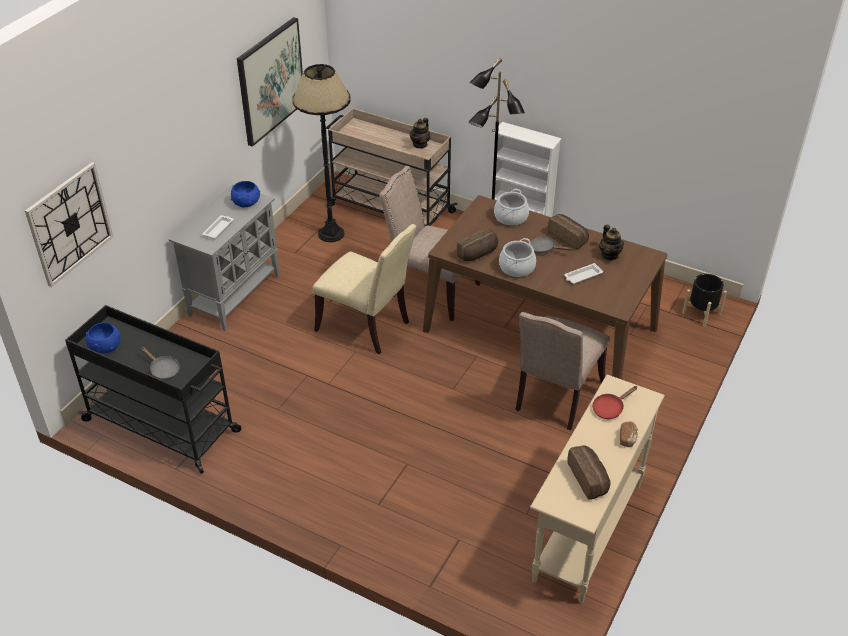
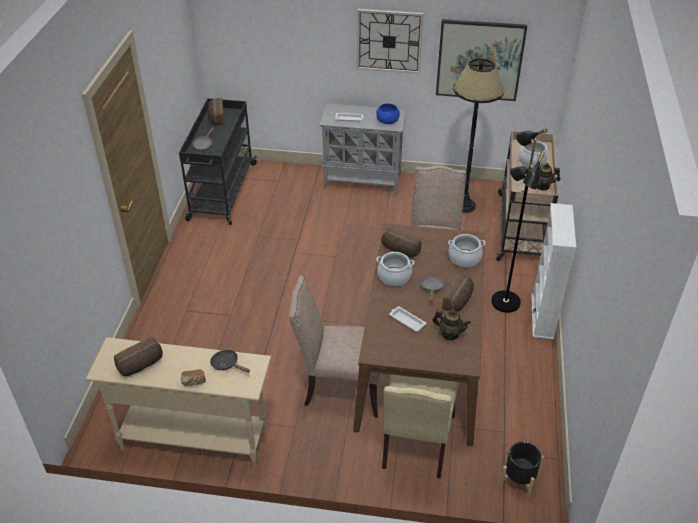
camera: 70 degrees right, 0 degrees up
(69, 224) = (241, 34): wall clock -> wall clock (389, 41)
(105, 347) = (216, 117): blue bowl -> bread
(367, 326) = (366, 254): beige chair -> beige chair (416, 444)
(377, 138) = (532, 161): none -> cooking pot
(610, 255) = (450, 334): teapot -> teapot turned 120 degrees counterclockwise
(610, 408) = (227, 364): red frying pan -> black frying pan

